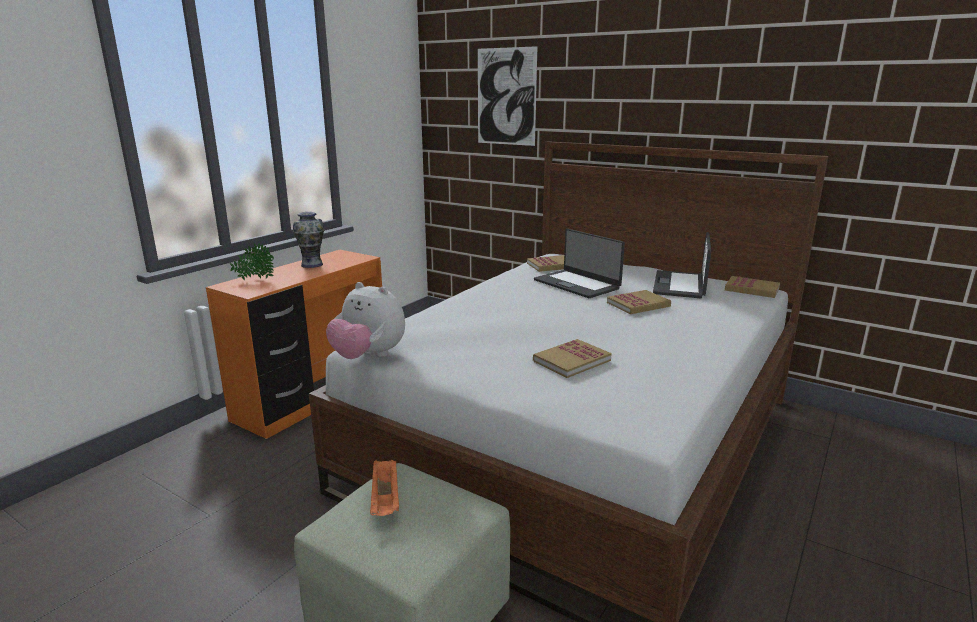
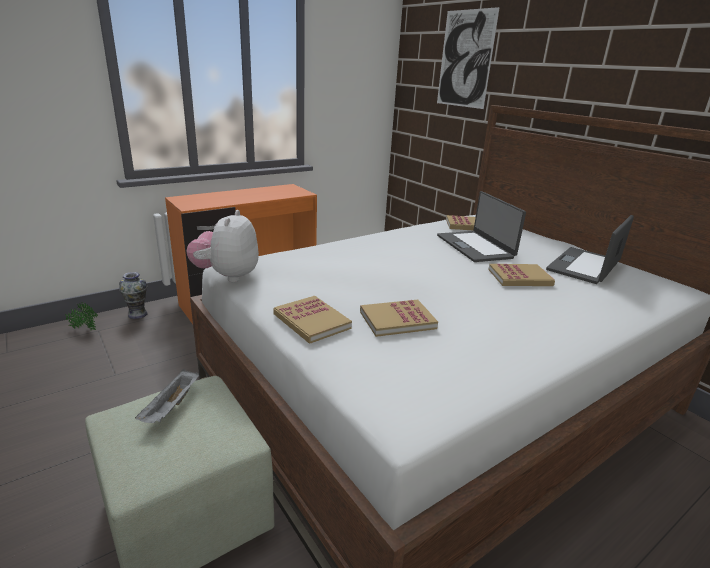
camera: 20 degrees right, 5 degrees up
(255, 279) = (204, 197): potted plant -> potted plant (84, 329)
(312, 264) = (258, 192): vase -> vase (138, 314)
(368, 356) = (227, 276): plush toy -> plush toy turned 45 degrees clockwise
(386, 500) = (171, 407): orange tray -> grey tray
(752, 289) = (667, 285): book -> book (311, 321)

